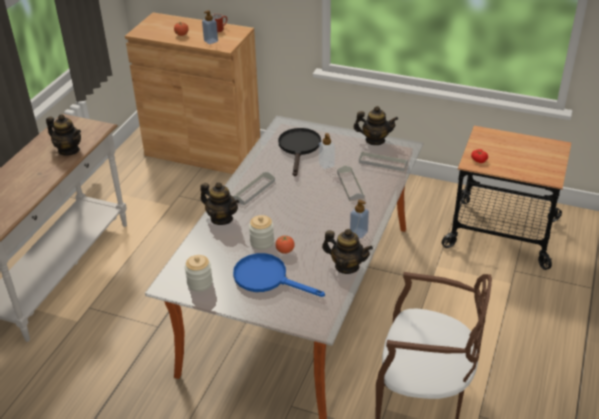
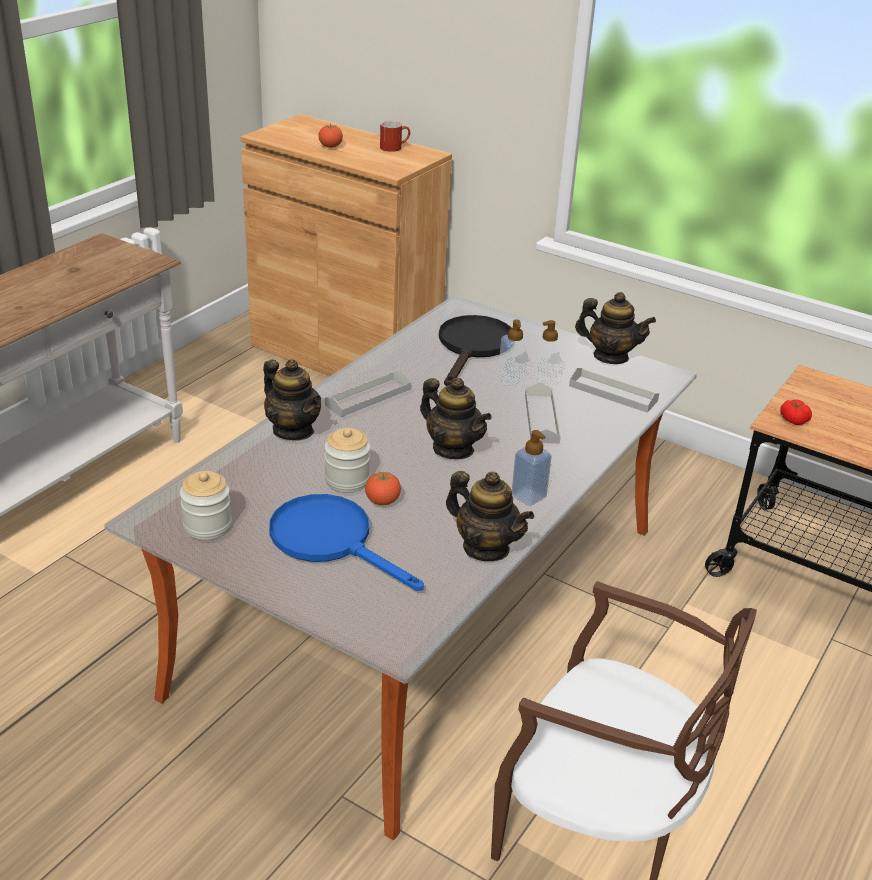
camera: 10 degrees right, 5 degrees down
(69, 150) = (83, 283): teapot -> teapot (453, 449)
(211, 41) = (373, 161): soap dispenser -> soap dispenser (545, 380)

